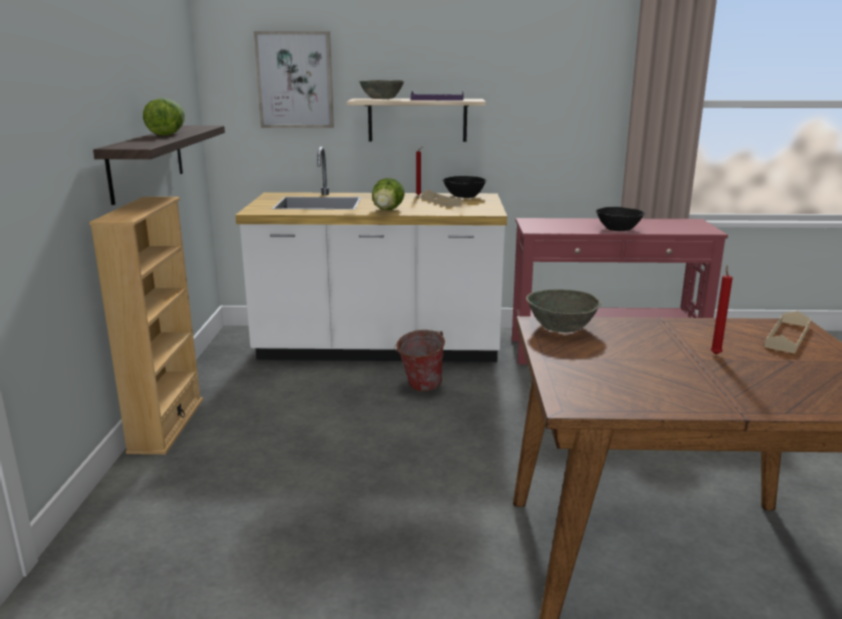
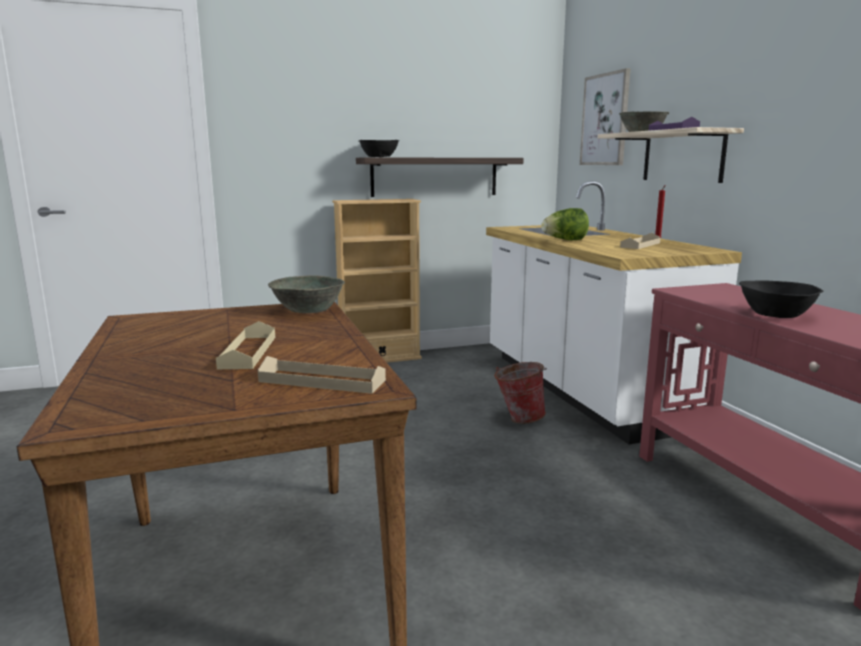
camera: 70 degrees right, 5 degrees down
(168, 134) = (446, 157): lettuce -> none
(464, 196) = (688, 247): black bowl -> black bowl (378, 157)
(715, 354) = (248, 352): red candle -> beige tray

